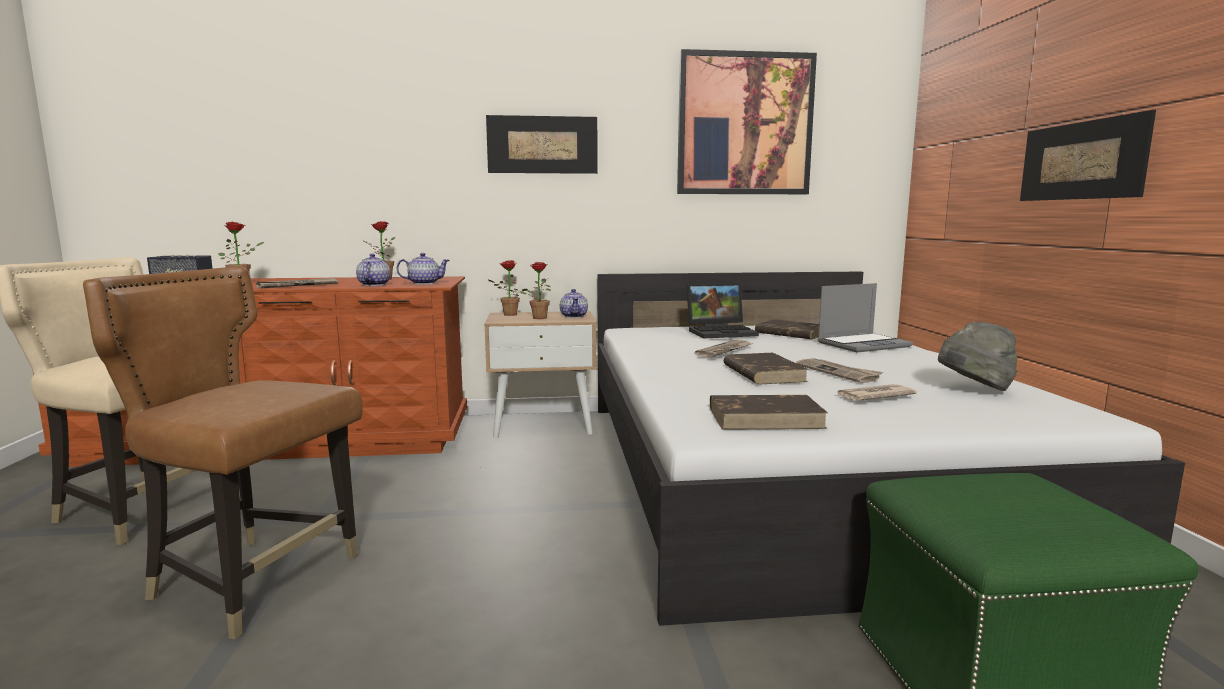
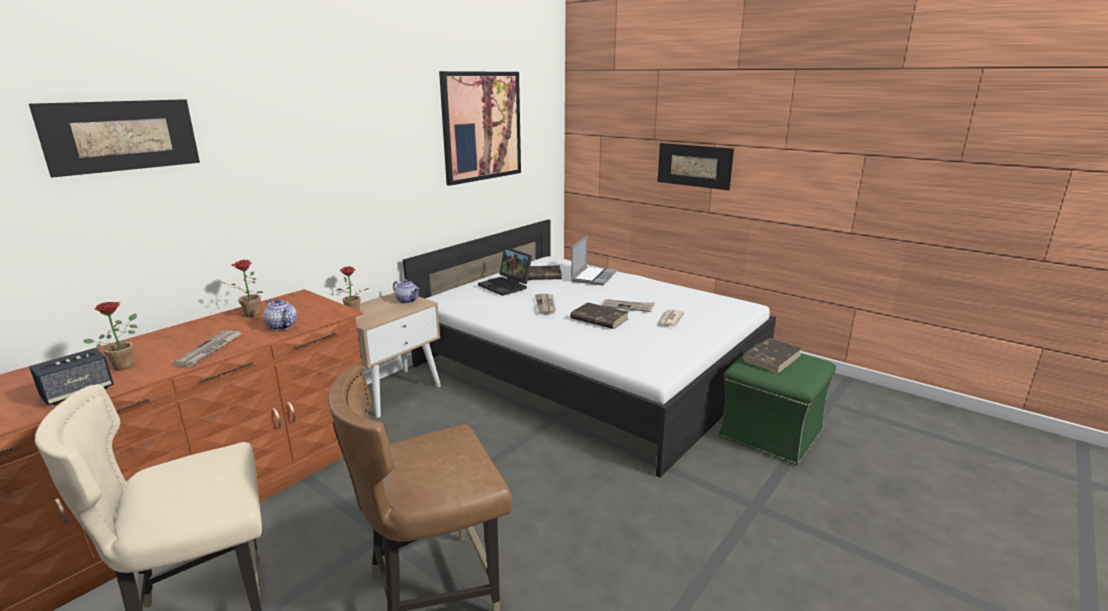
camera: 45 degrees left, 10 degrees up
(424, 283) = (317, 311): teapot -> none
(539, 317) = (386, 309): potted plant -> none
(542, 145) = (350, 158): picture -> picture (122, 135)
(721, 332) = (507, 286): laptop -> laptop turned 105 degrees clockwise
(766, 418) = (661, 352): brown book -> brown book (772, 358)
(974, 390) = (691, 301): grey hat -> none

